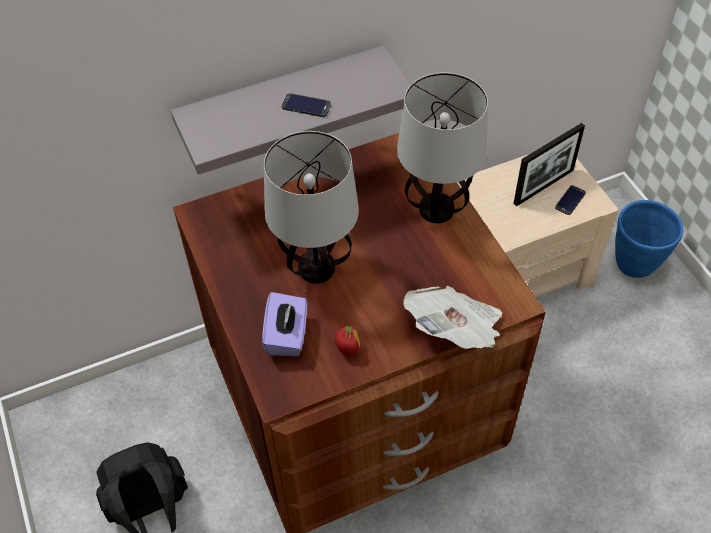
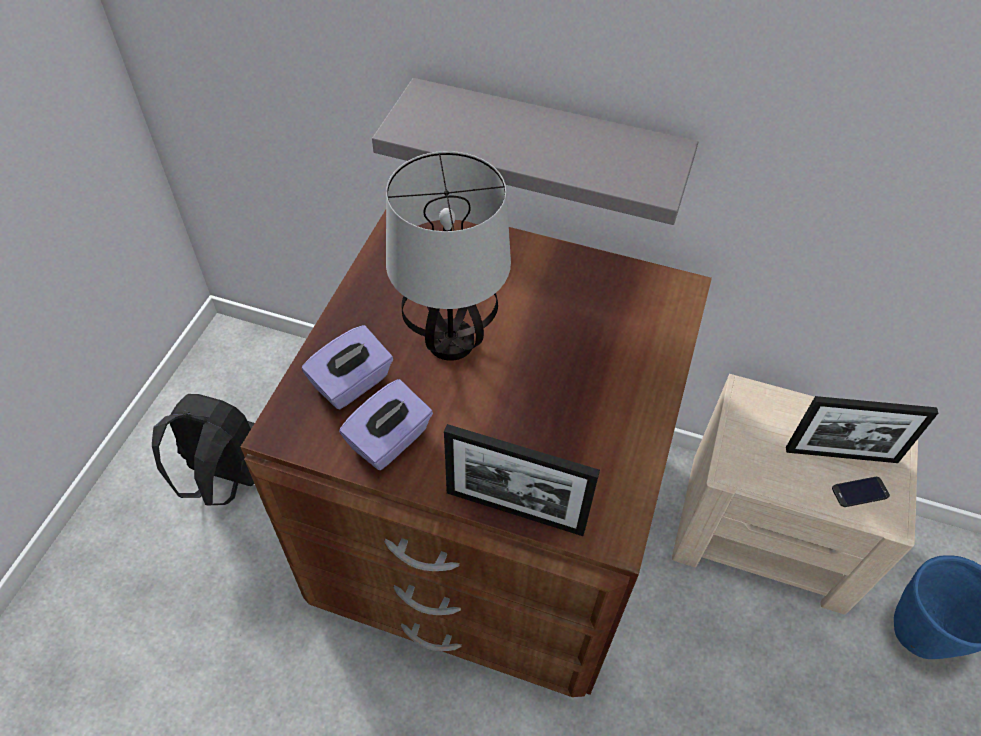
camera: 40 degrees right, 0 degrees up
(306, 106) = (541, 149): phone -> none
(347, 349) = (390, 440): apple -> purple tissue box
(435, 210) = (634, 373): table lamp -> none
(455, 330) = (515, 511): newspaper -> picture frame

